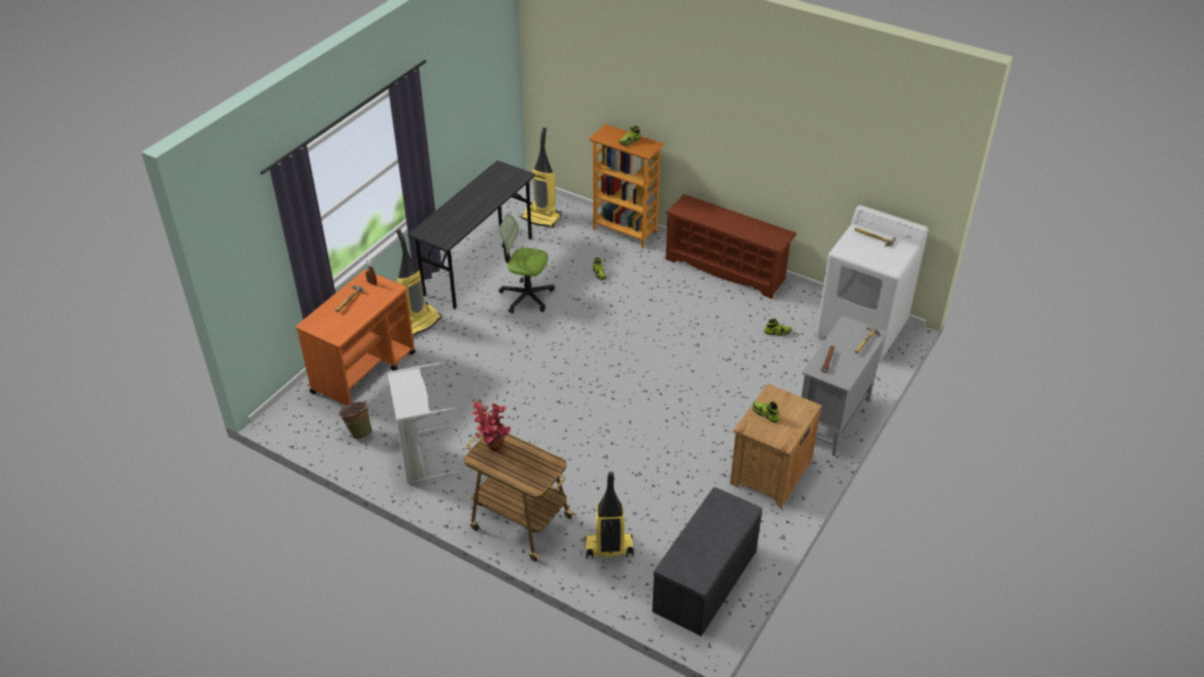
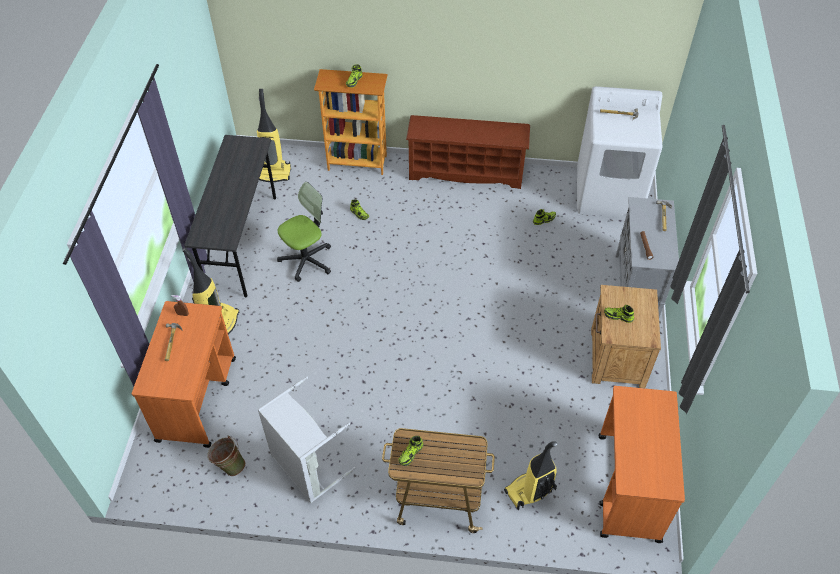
camera: 25 degrees left, 10 degrees up
(493, 450) = (411, 454): potted plant -> shoe
(526, 296) = (306, 260): office chair -> office chair turned 150 degrees clockwise
(706, 582) = (628, 488): grey bench -> orange cart

